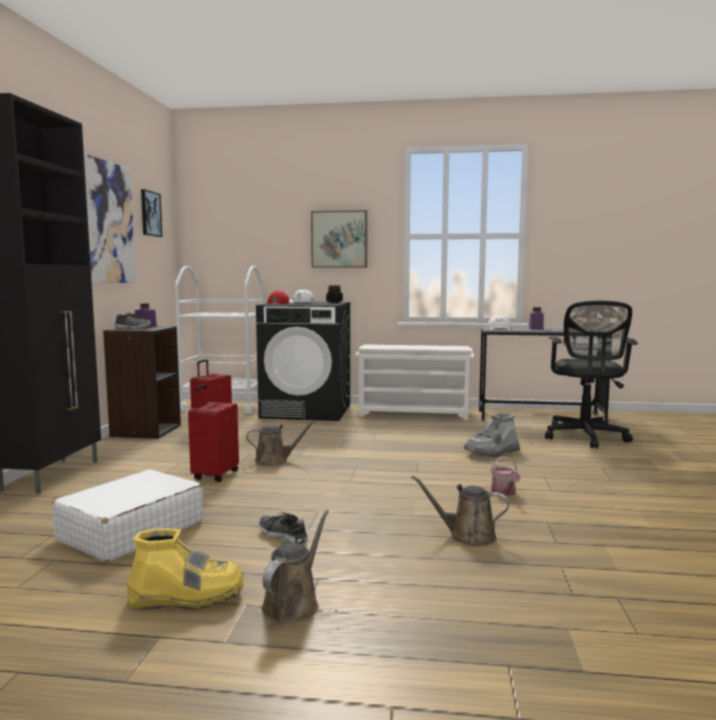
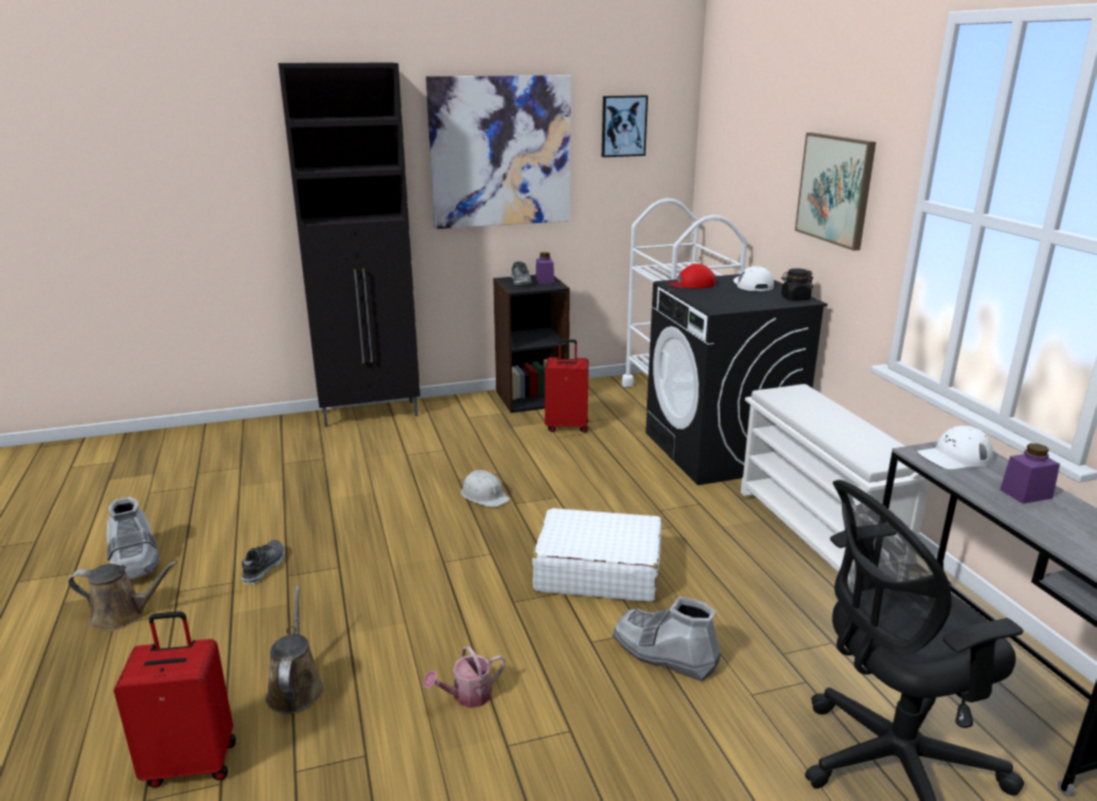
camera: 65 degrees right, 15 degrees up
(130, 531) = (257, 493): white suitcase -> white suitcase (597, 571)
(187, 597) = (135, 562): yellow boot -> grey boot
(214, 475) = (413, 480): red suitcase -> red suitcase (192, 762)
(275, 461) = (484, 495): brown watering can -> white hard hat

